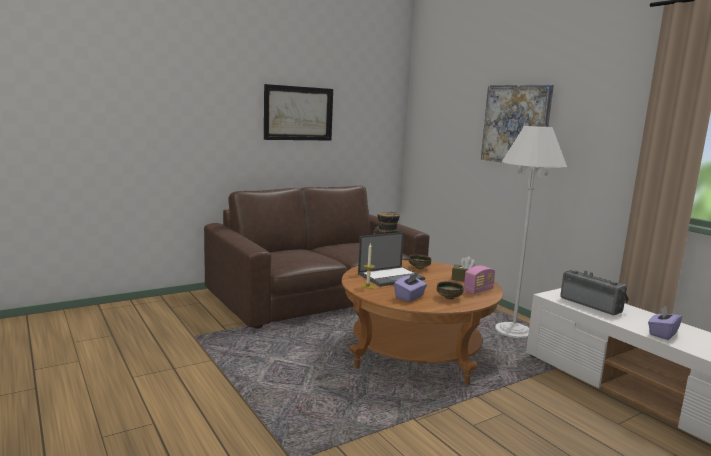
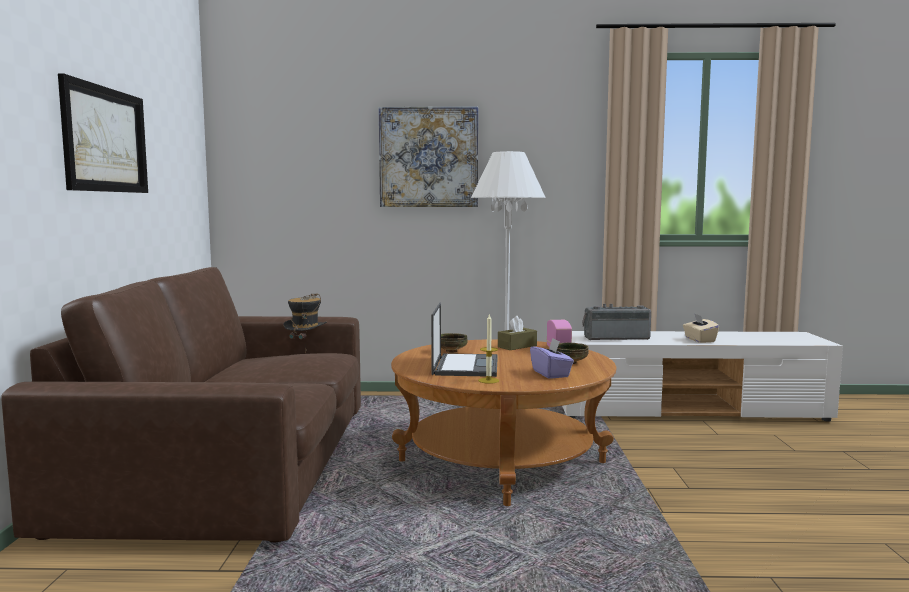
camera: 55 degrees left, 5 degrees down
(662, 334) = (699, 340): purple tissue box -> beige tissue box

